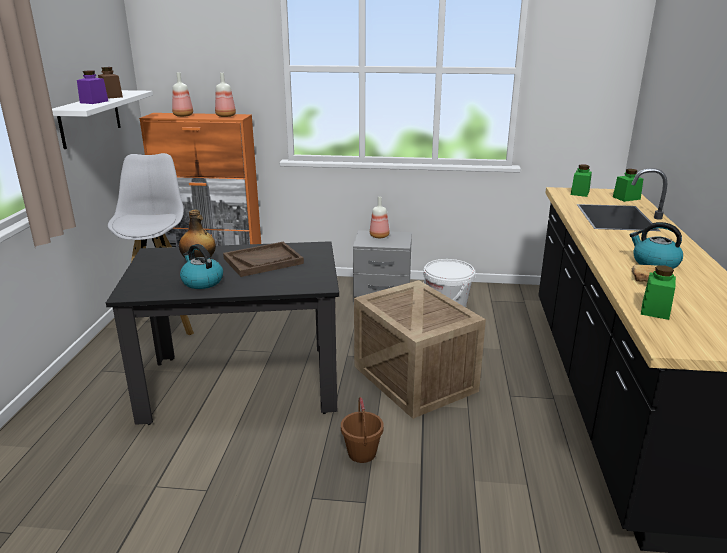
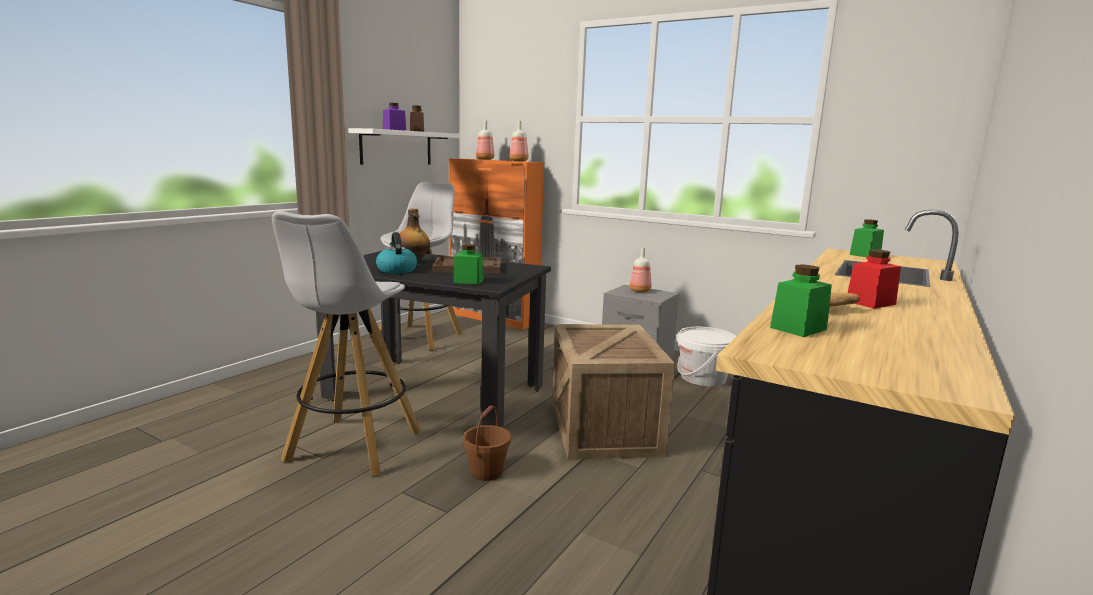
camera: 25 degrees right, 10 degrees down
(223, 469) = (353, 447): none -> white stool
(626, 198) = (926, 264): green jar -> green jar (468, 281)
(654, 263) = (870, 303): kettle -> red jar

